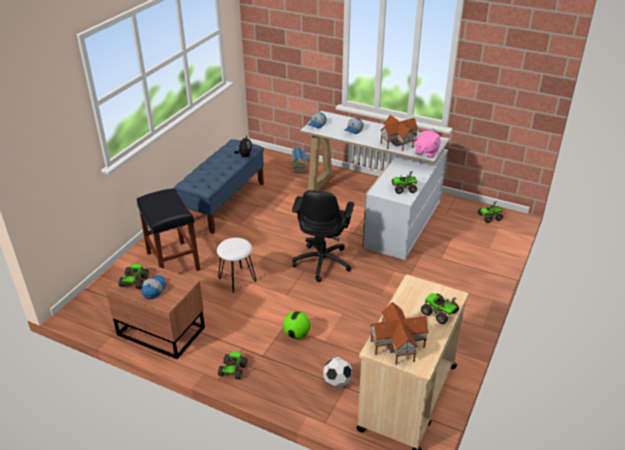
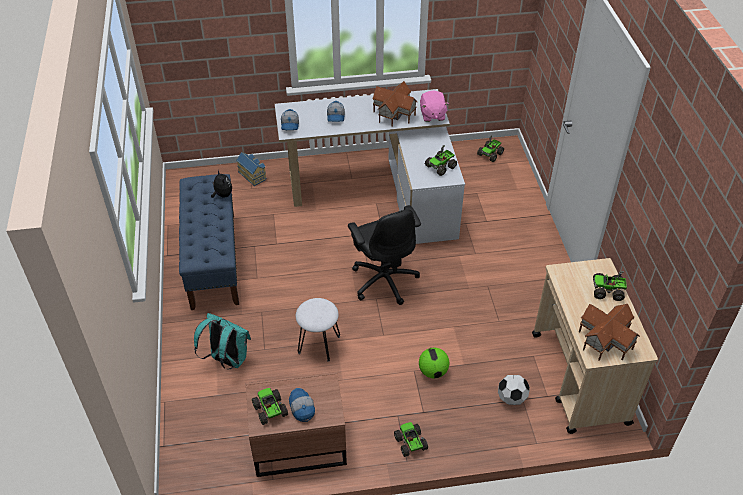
camera: 35 degrees left, 10 degrees up
(172, 261) = (227, 360): black stool -> turquoise backpack

